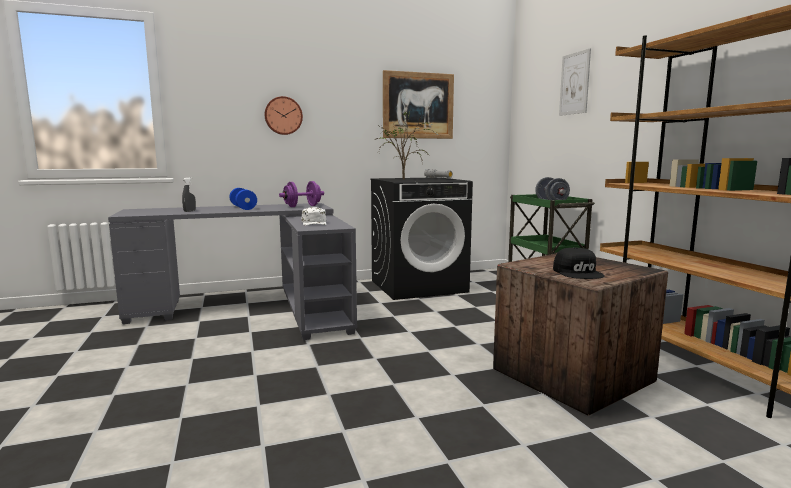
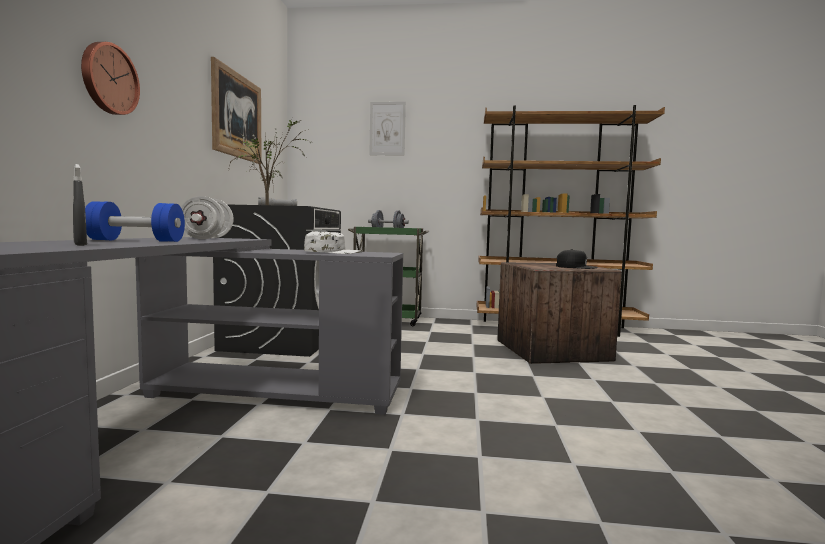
camera: 65 degrees left, 5 degrees down
(302, 206) = (207, 238): purple dumbbell -> white dumbbell

